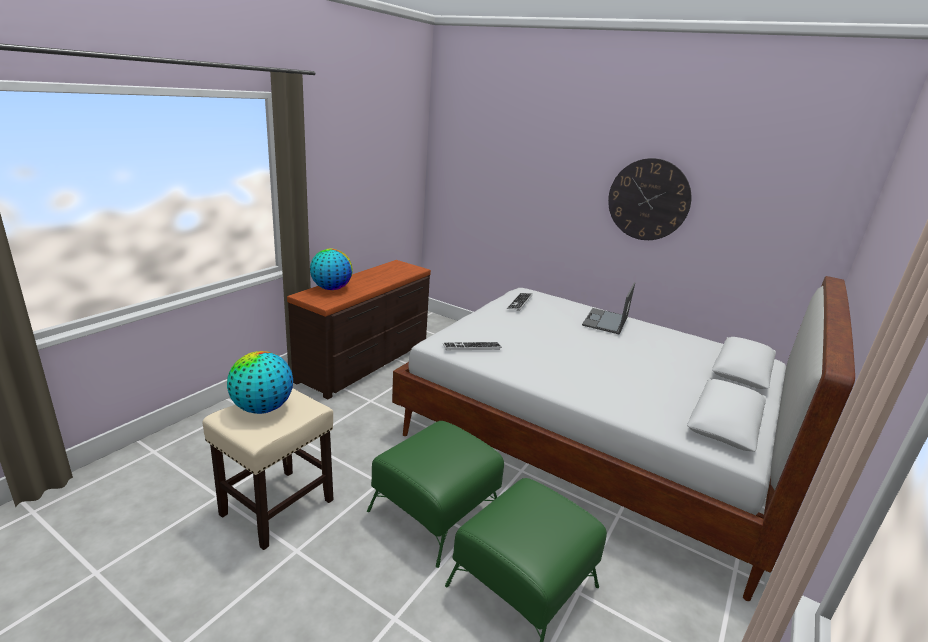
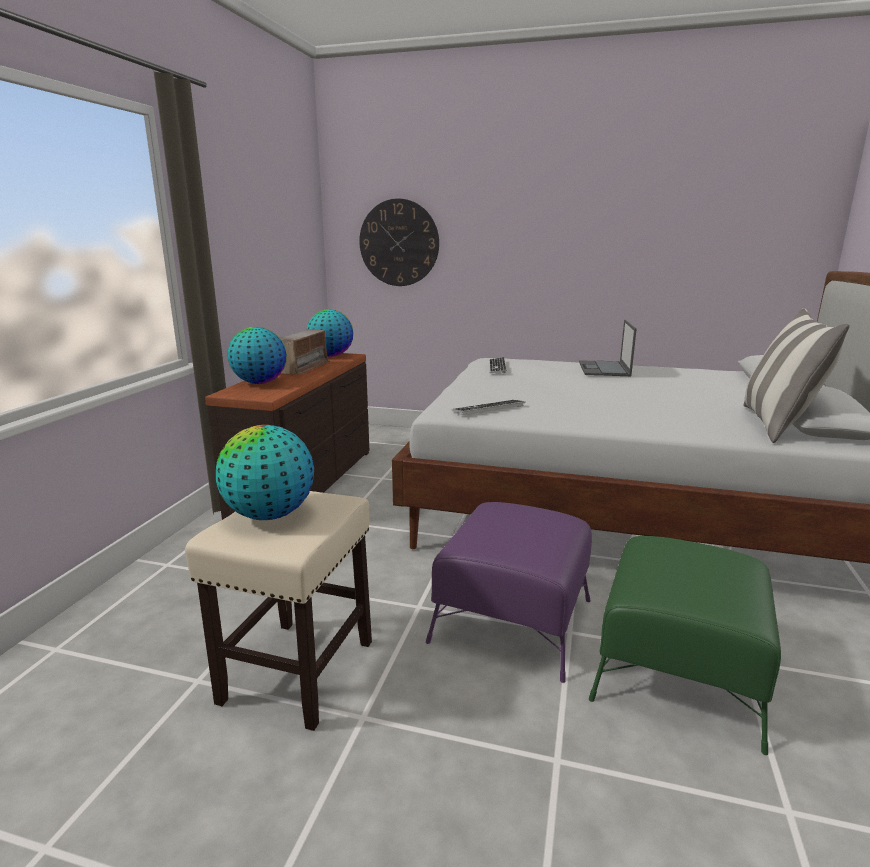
camera: 15 degrees left, 5 degrees down
(373, 278) = (303, 368): none -> radio
(403, 267) = (331, 356): none -> globe
(434, 511) = (511, 621): green ottoman -> purple ottoman
(648, 200) = (612, 230): wall clock -> wall clock (399, 243)
(687, 415) = (778, 425): none -> pillow

